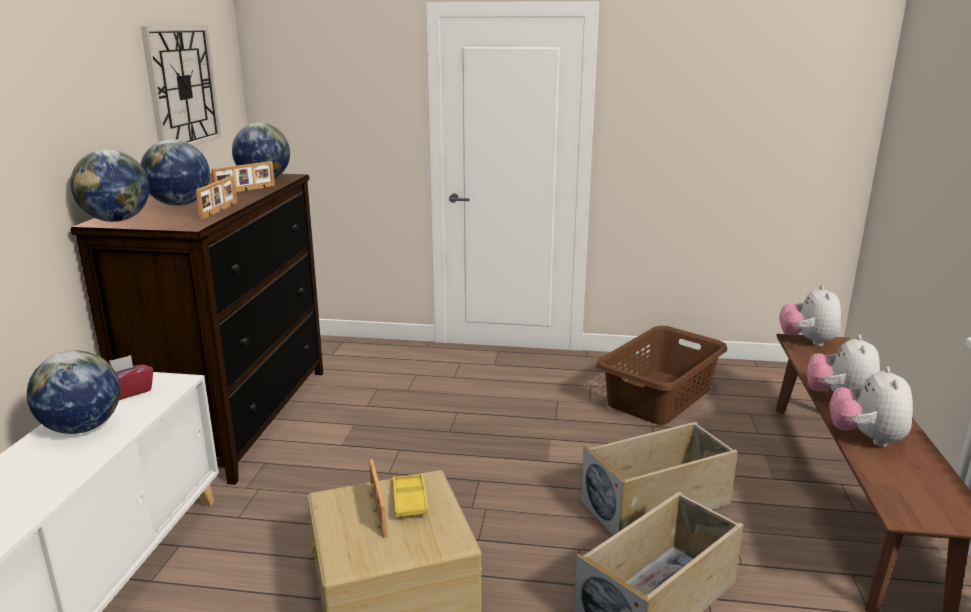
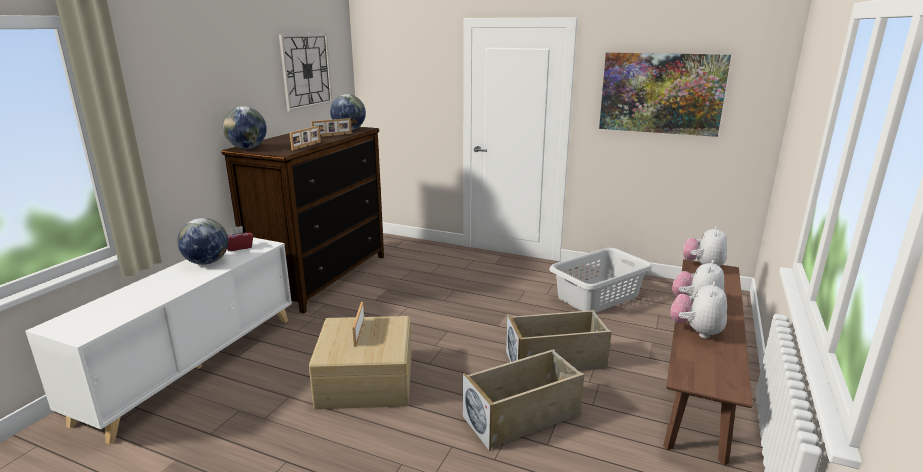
camera: 15 degrees right, 0 degrees up
(179, 204) = (288, 141): globe -> none
(410, 500) = (380, 329): yellow tray -> none
(660, 397) = (598, 297): brown laundry basket -> grey laundry basket
(719, 107) = (661, 93): none -> picture

